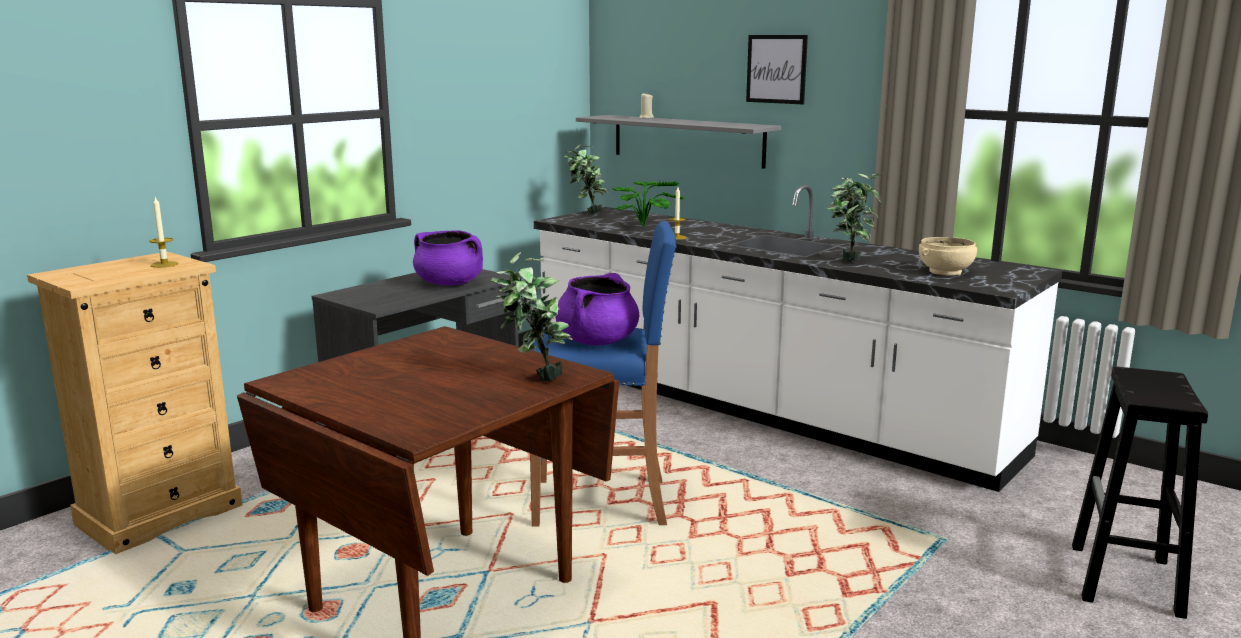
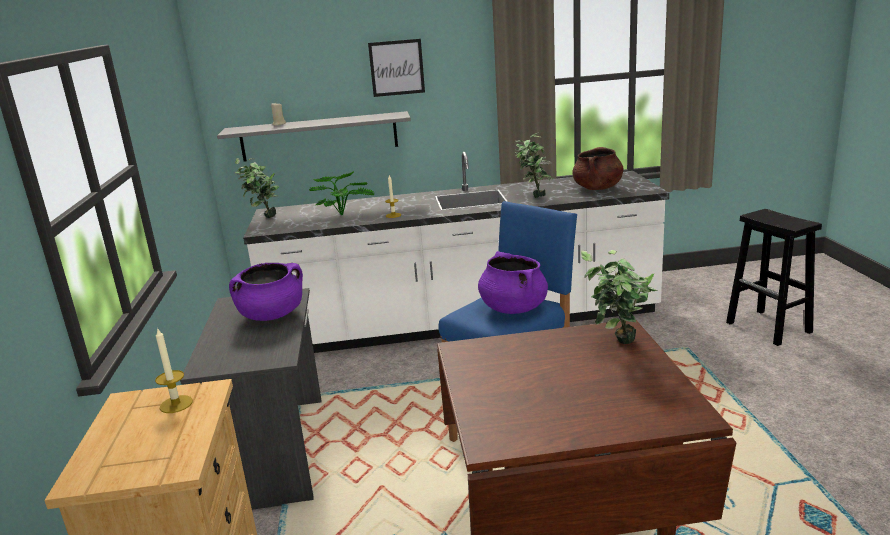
camera: 45 degrees left, 5 degrees up
(945, 272) = (597, 188): beige bowl -> brown cooking pot

